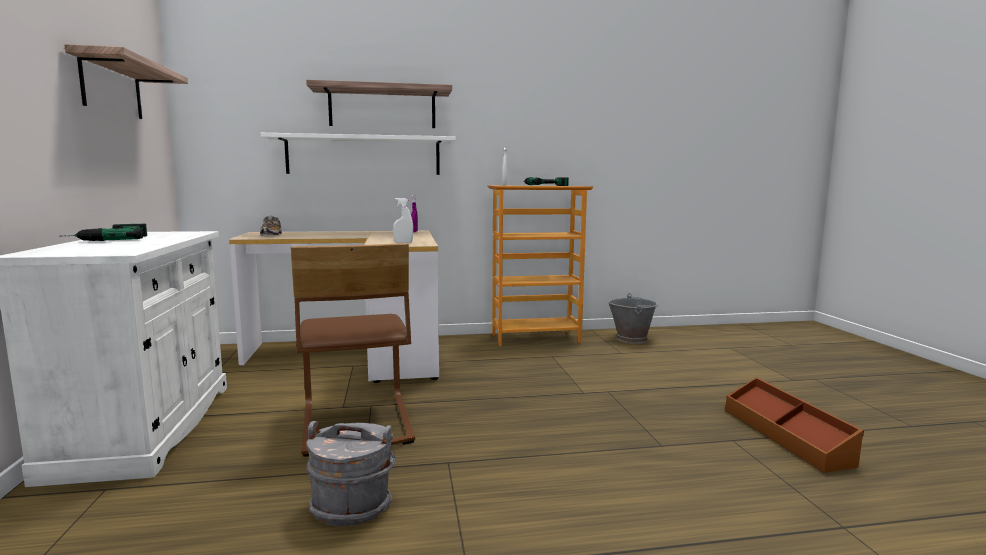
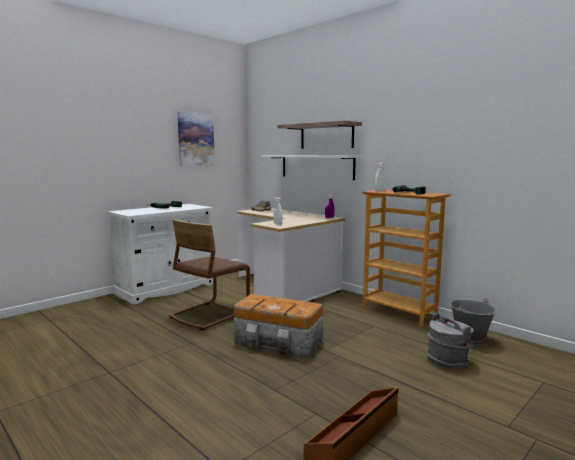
camera: 55 degrees right, 0 degrees up
(111, 87) = (196, 139): shelf -> picture
(352, 506) = (138, 338): grey bucket -> grey bucket (448, 361)
(534, 409) = (278, 343): none -> storage box

